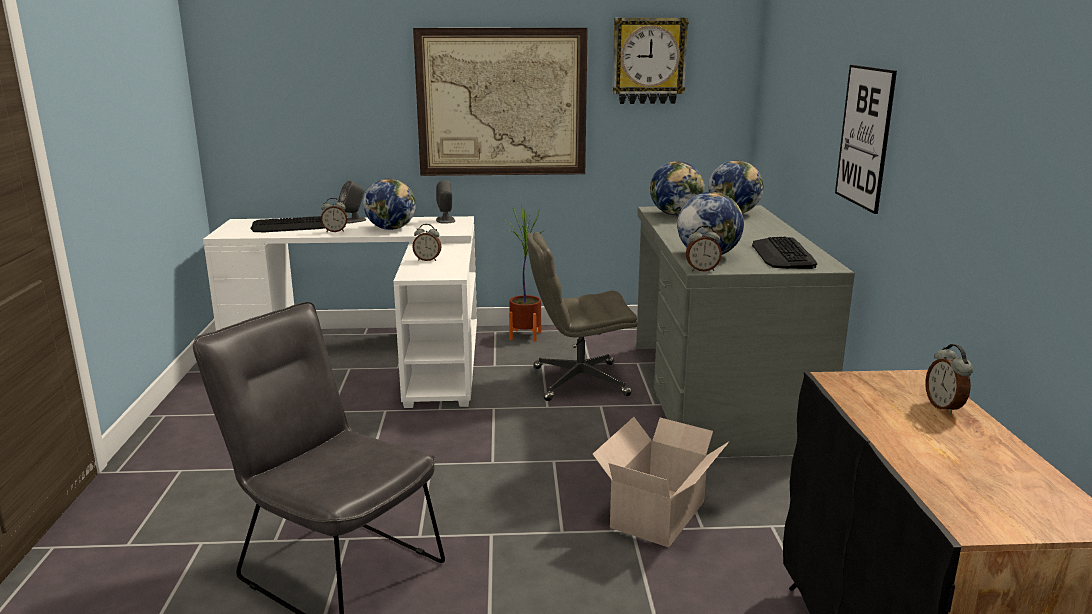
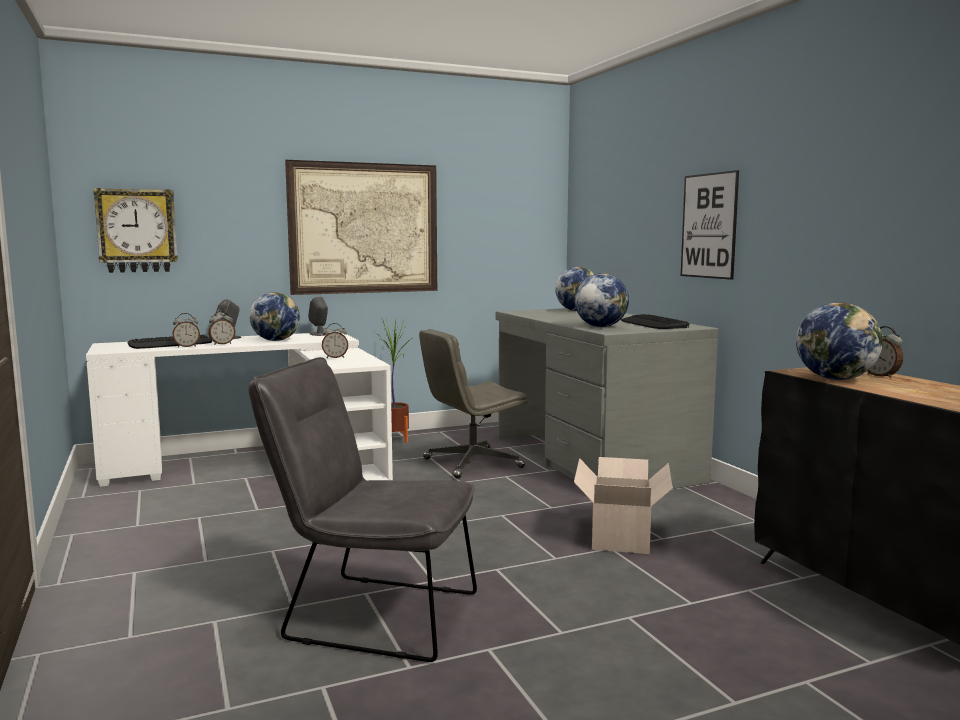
camera: 20 degrees left, 10 degrees down
(648, 61) = (484, 194): wall clock -> wall clock (137, 231)
(676, 214) = (534, 312): globe -> globe (836, 379)
(702, 270) = (611, 332): alarm clock -> alarm clock (187, 347)

